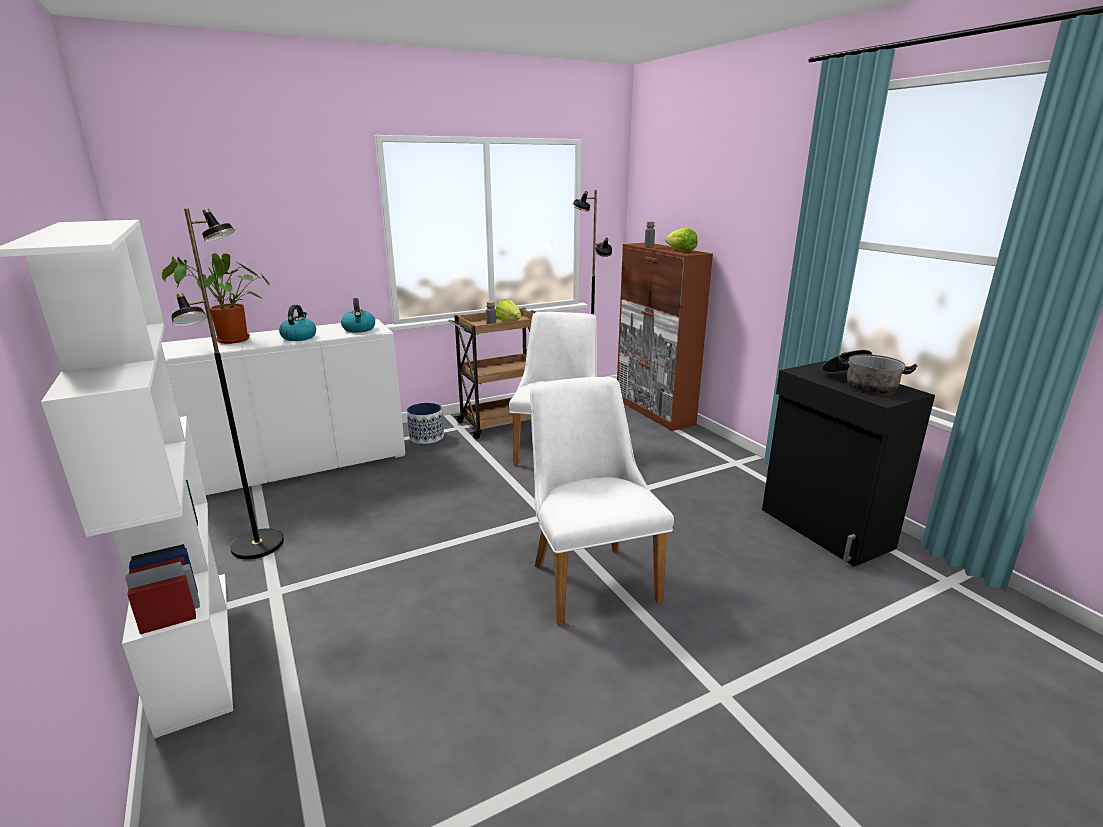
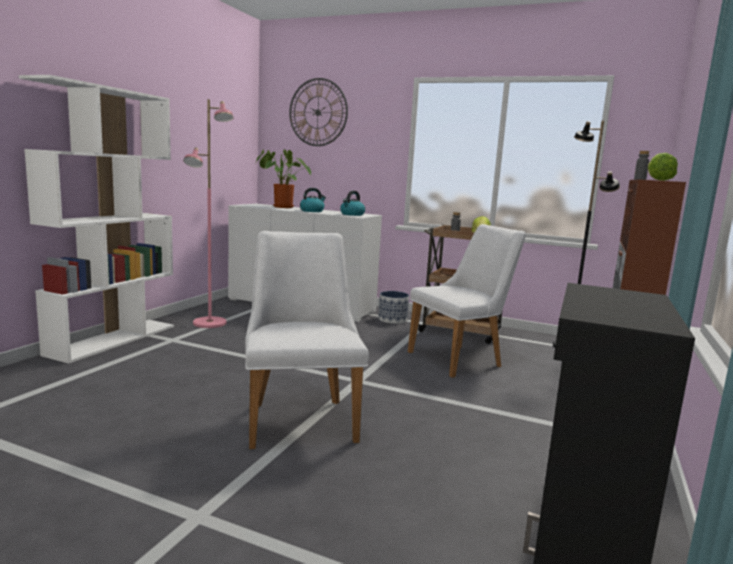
camera: 50 degrees right, 10 degrees down
(229, 185) = (318, 112): none -> wall clock
(259, 545) = (210, 323): black floor lamp -> pink floor lamp
(589, 575) = (300, 416): white chair -> white chair turned 45 degrees counterclockwise
(861, 383) = (621, 307): cooking pot -> none

